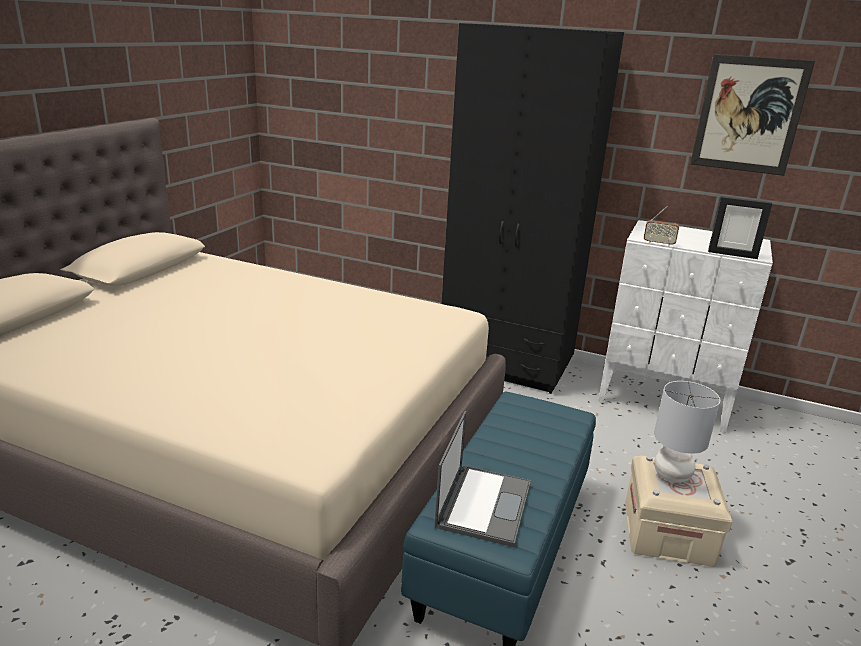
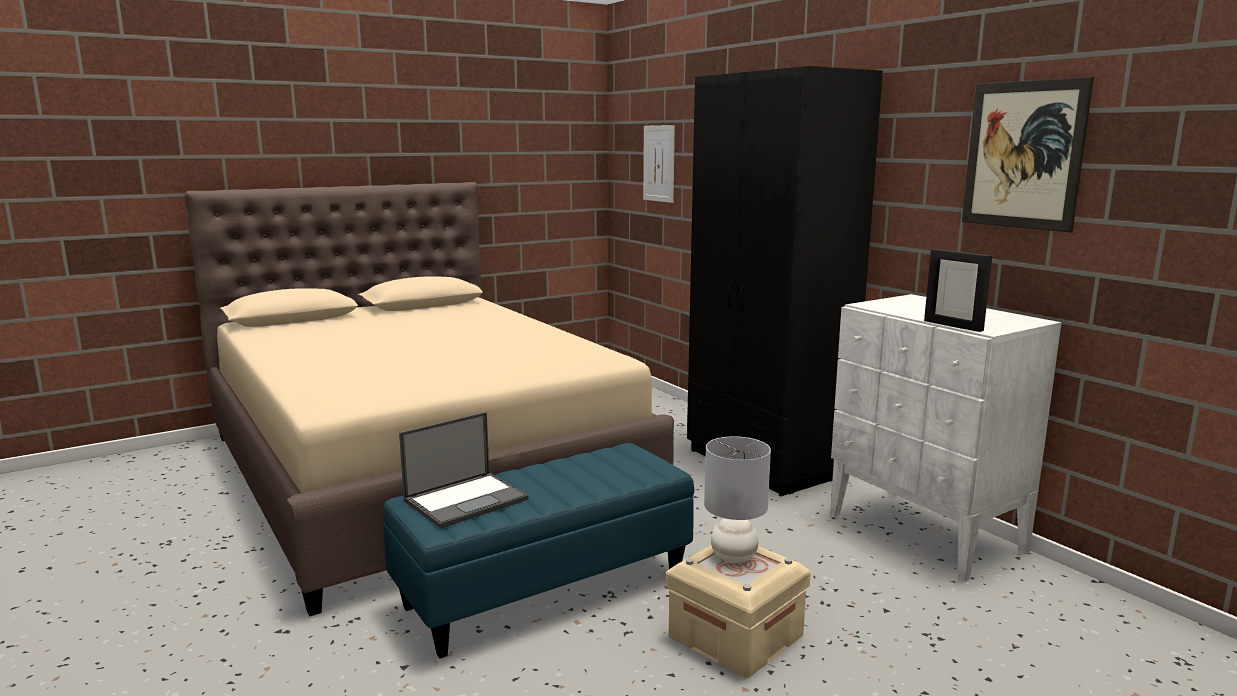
camera: 35 degrees right, 10 degrees down
(336, 92) = (659, 163): none -> picture
(659, 243) = (875, 310): radio -> none

